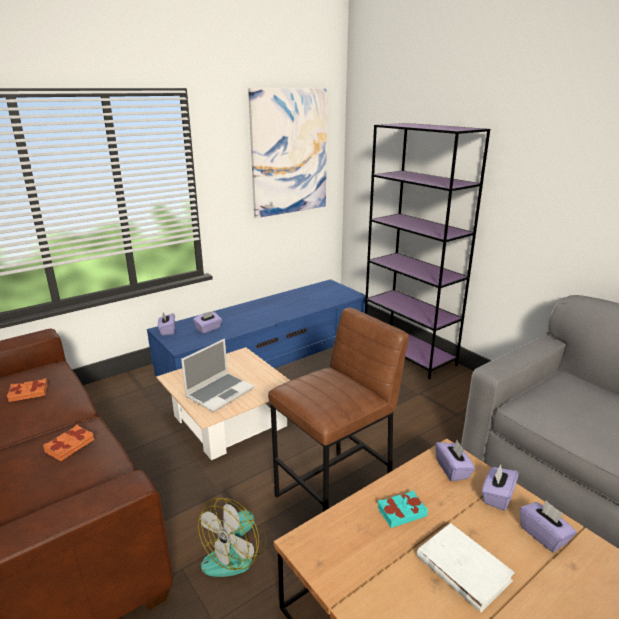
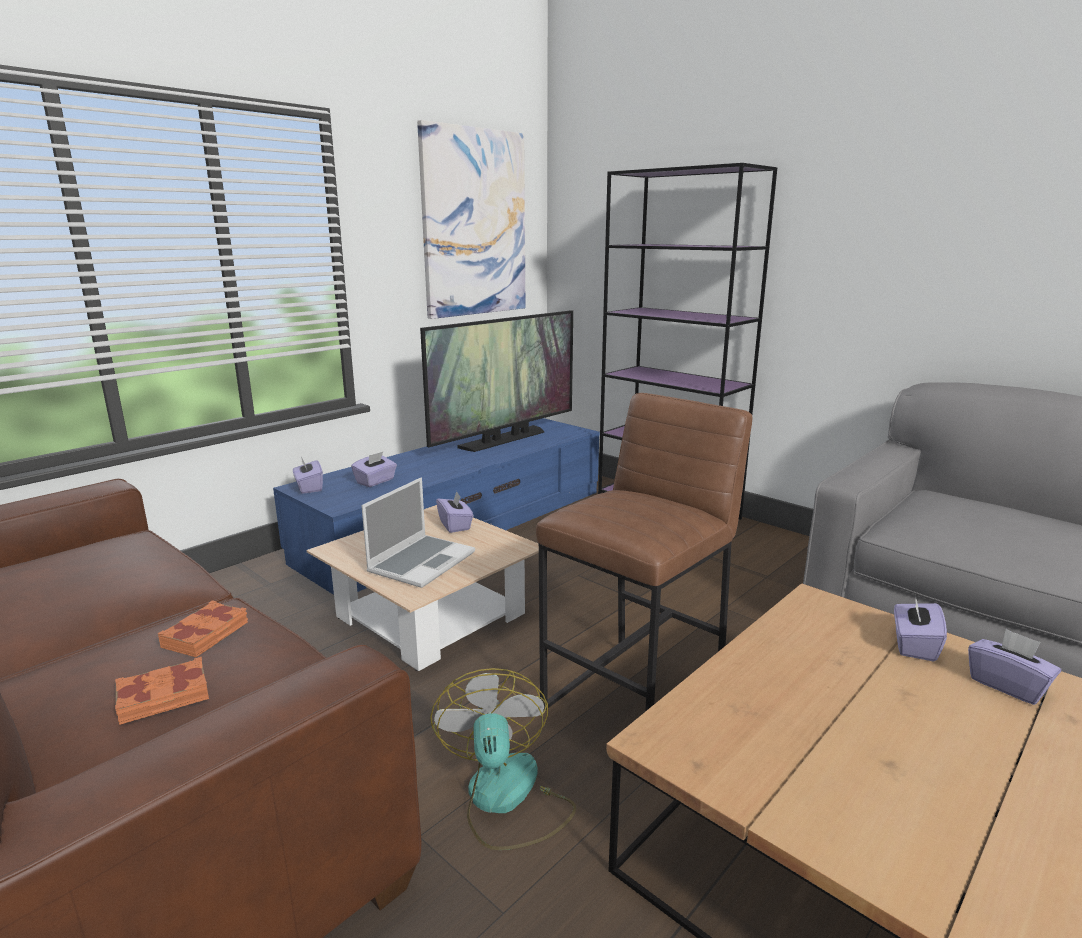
camera: 10 degrees left, 5 degrees down
(28, 393) = (100, 571): orange book -> orange book (164, 698)
(236, 553) = (506, 799): fan -> fan turned 150 degrees clockwise
(301, 299) = (504, 439): none -> television
(401, 511) = (787, 679): turquoise book -> none
(453, 469) = (832, 619): purple tissue box -> purple tissue box (455, 525)
(462, 568) = (920, 742): white book -> none

